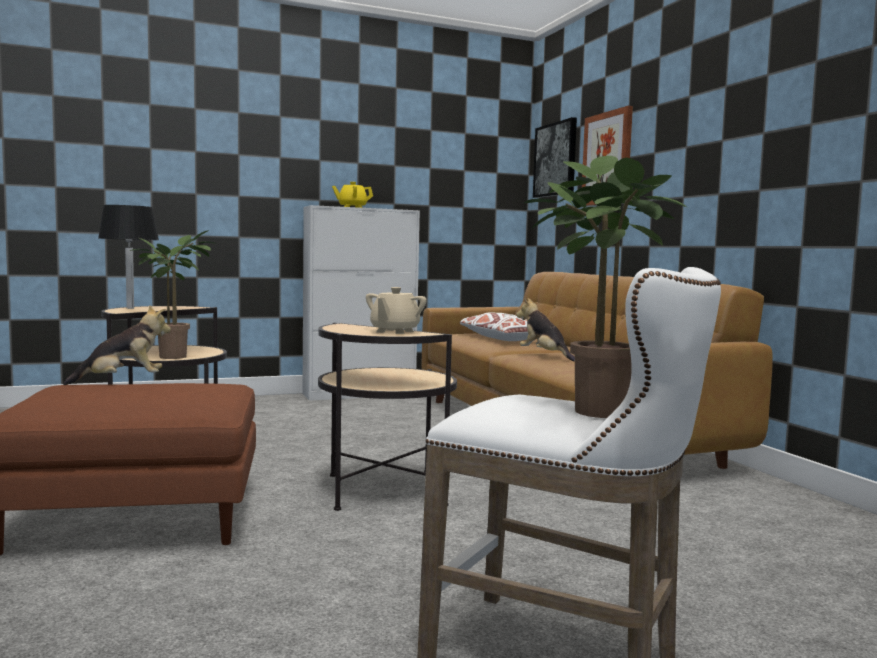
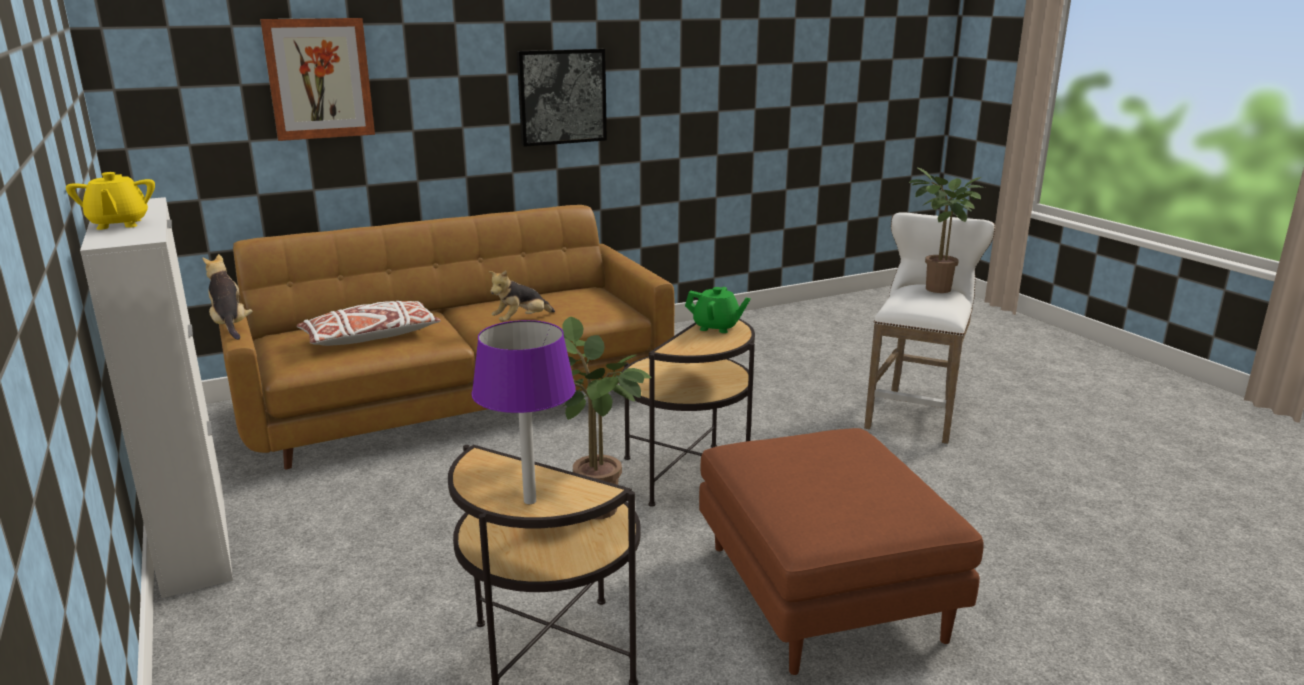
camera: 95 degrees left, 15 degrees up
(122, 382) = (768, 505): plush toy -> plush toy (230, 325)
(130, 308) = (529, 501): black table lamp -> purple table lamp
(394, 331) = (716, 327): beige teapot -> green teapot
(555, 159) = (174, 71): picture -> picture (562, 97)

